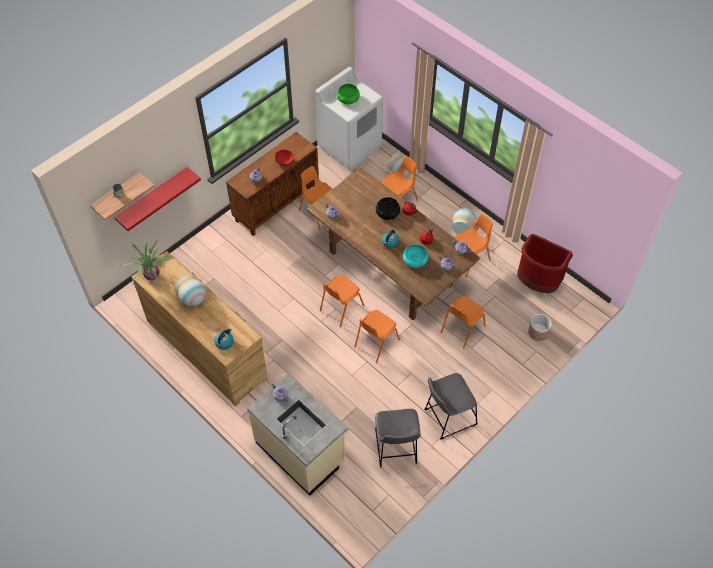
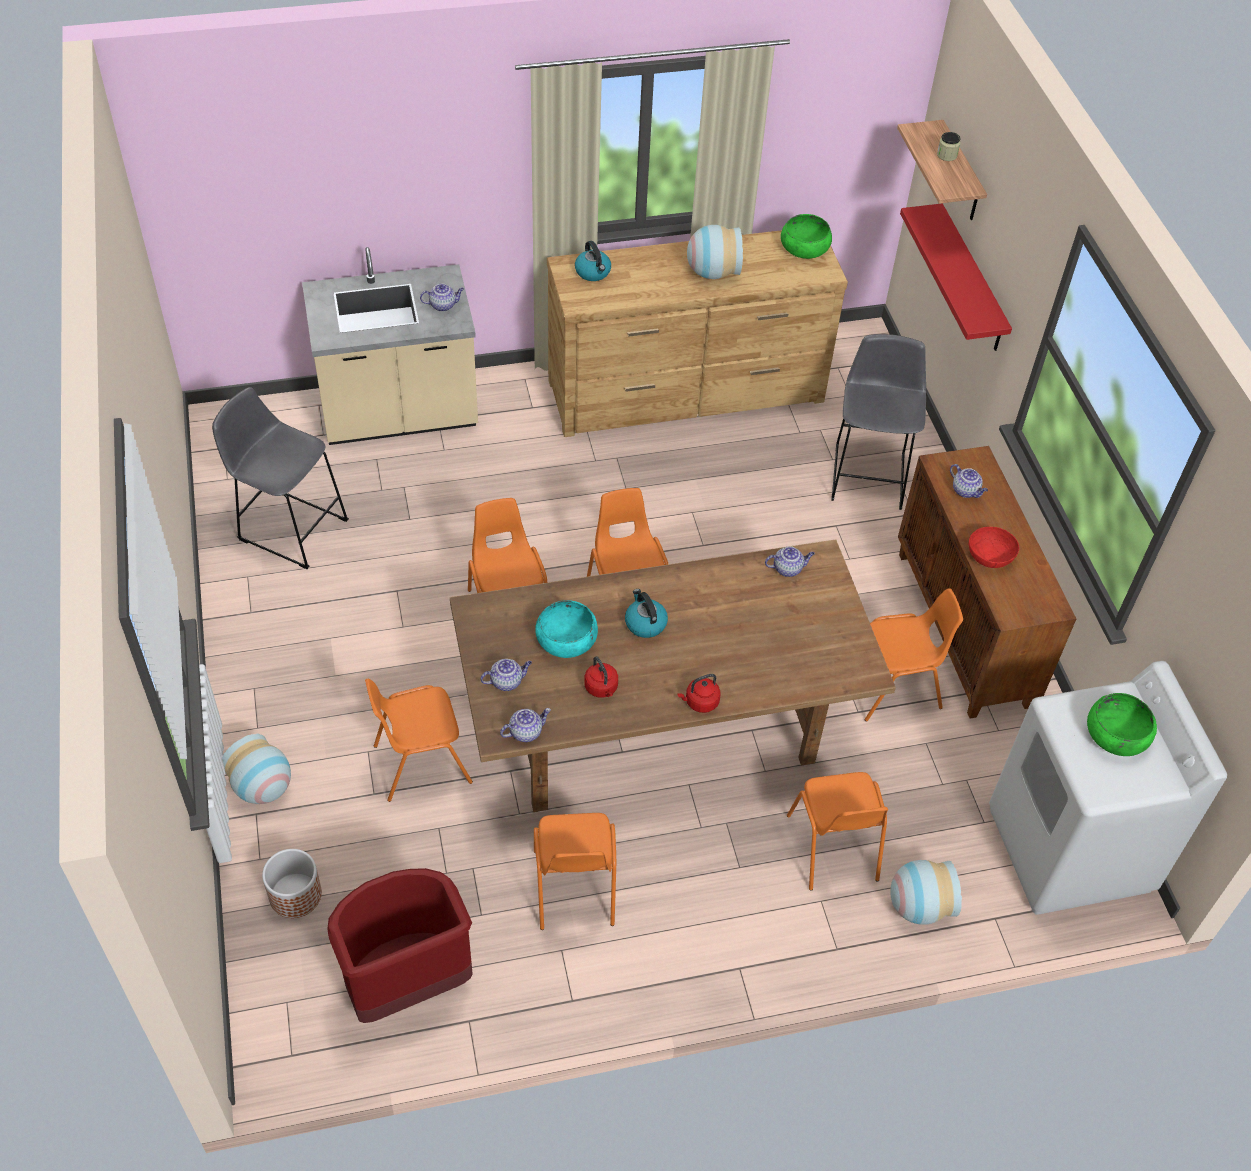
camera: 120 degrees right, 5 degrees down
(152, 275) = (804, 247): potted plant -> green bowl
(387, 212) = (727, 663): black bowl -> none
(447, 418) = (271, 628): grey stool -> grey stool (869, 473)
(462, 329) = (421, 763): orange chair -> orange chair turned 90 degrees counterclockwise
(463, 227) = (671, 935): vase -> vase (263, 788)

